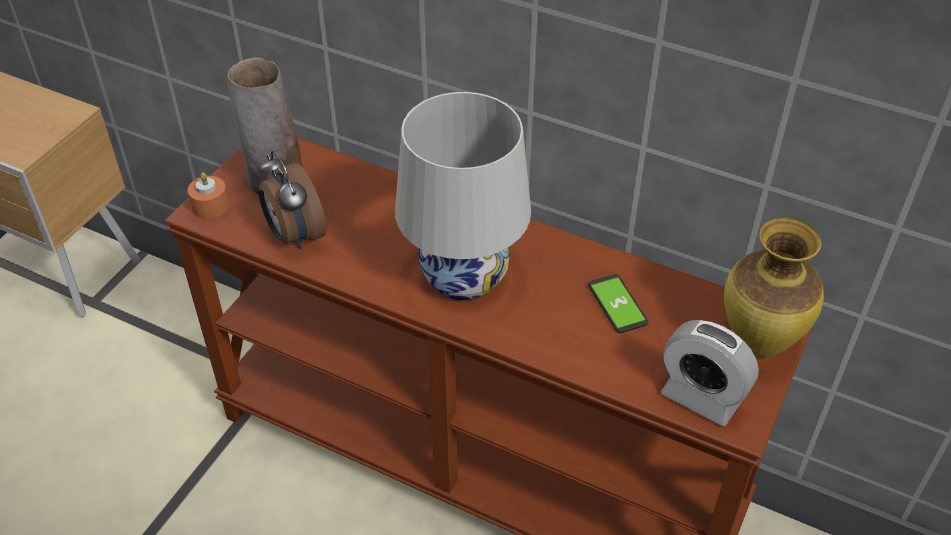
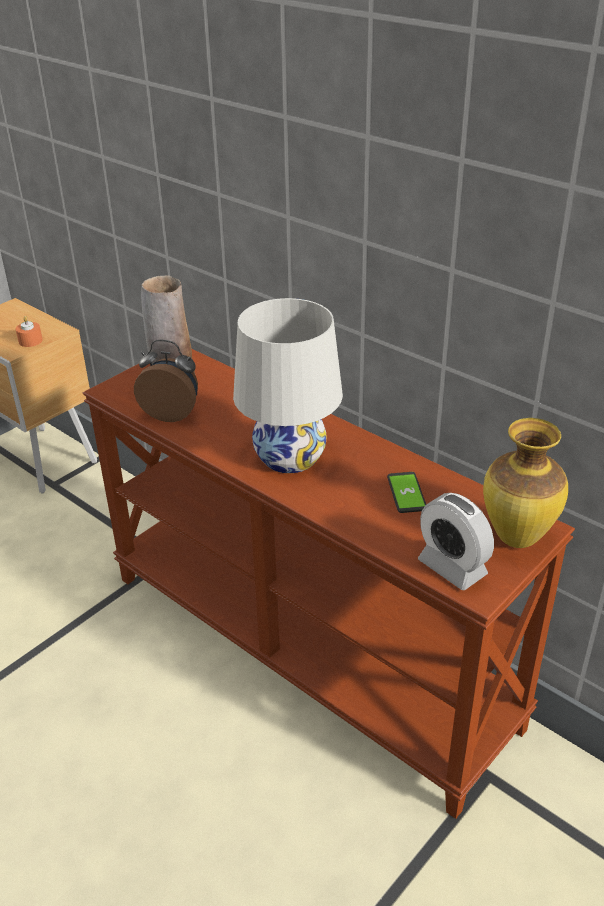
camera: 15 degrees right, 10 degrees down
(210, 206) = (119, 387): orange candle -> orange candle (30, 341)
(294, 235) = (172, 413): alarm clock -> alarm clock turned 120 degrees clockwise

